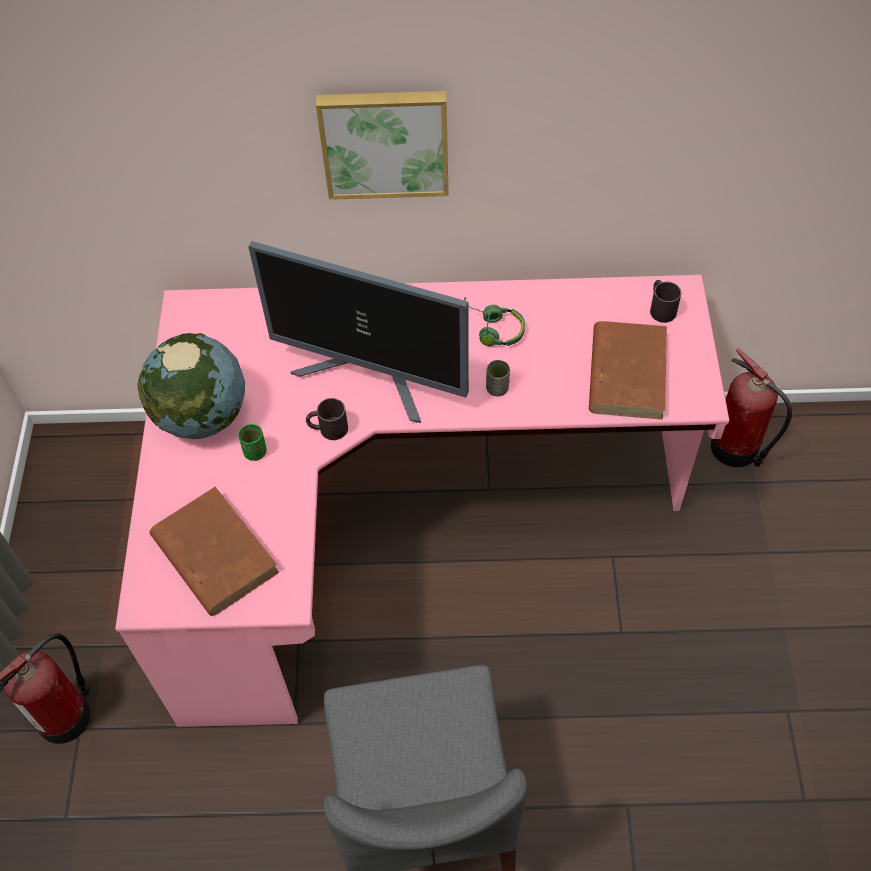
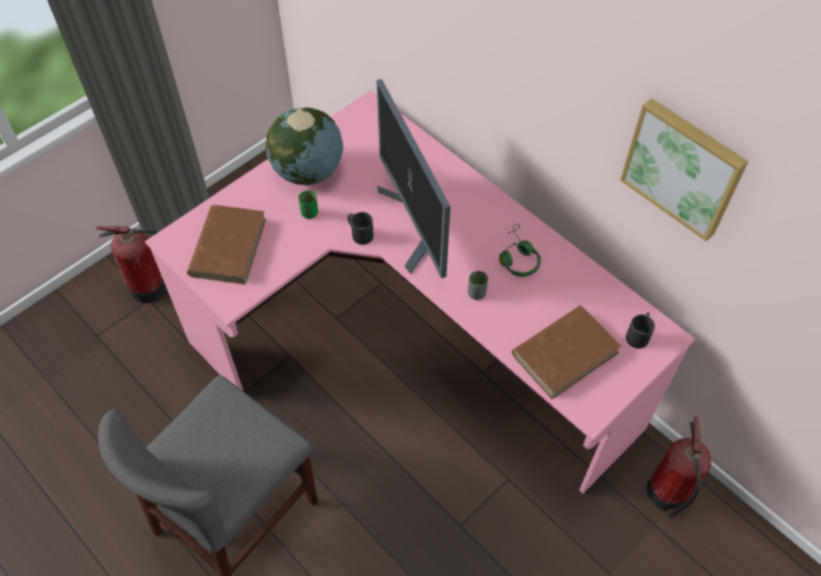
camera: 45 degrees right, 0 degrees up
(385, 142) = (515, 76): picture -> picture (683, 167)

